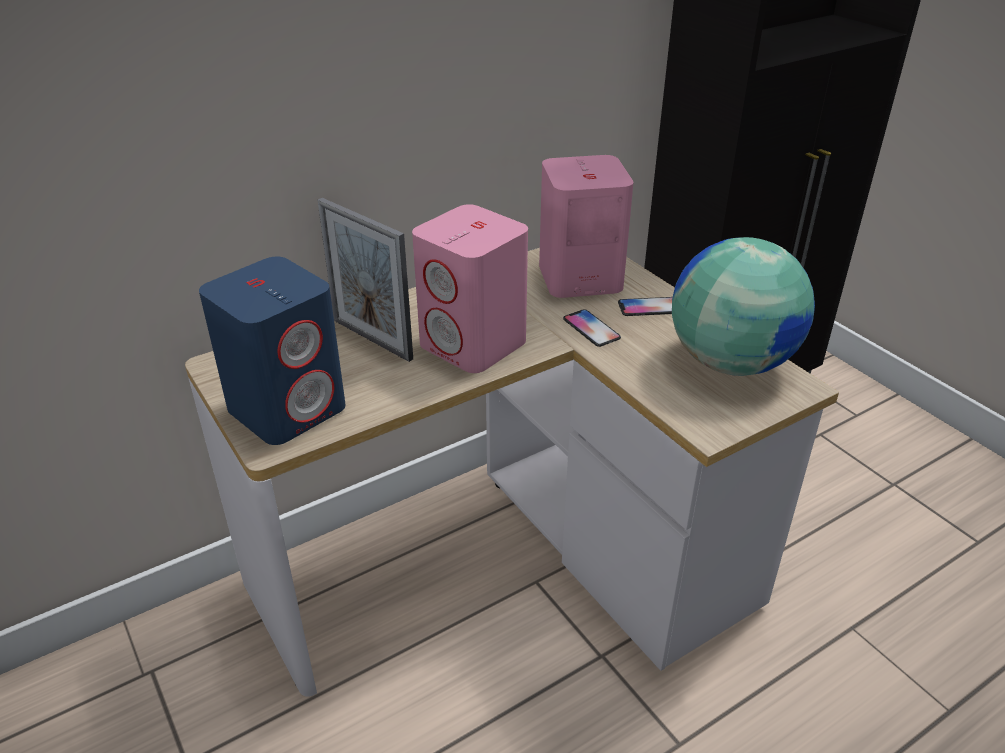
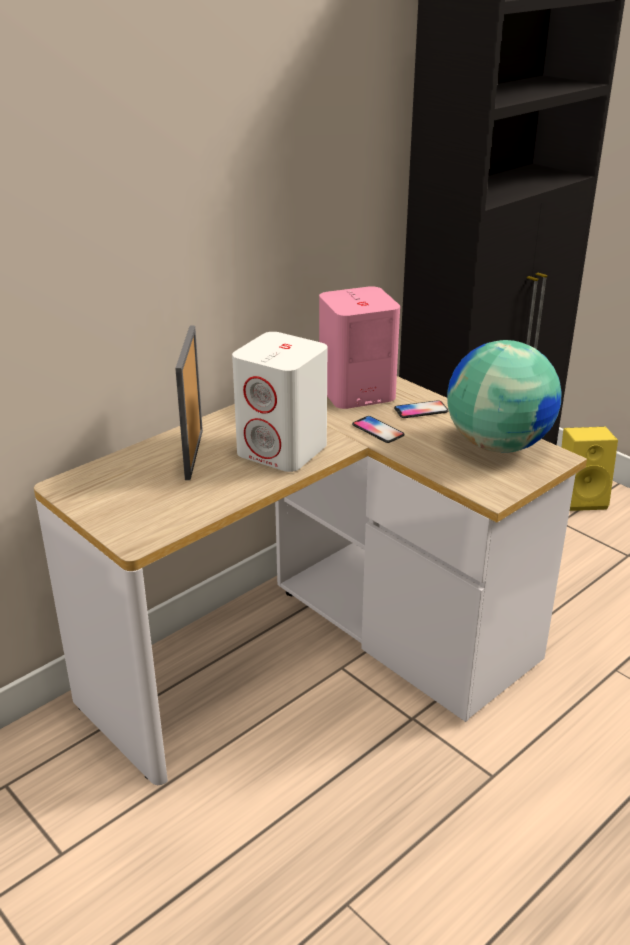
camera: 10 degrees left, 5 degrees down
(288, 407) = (140, 512): blue speaker -> none
(372, 339) = (194, 454): picture frame -> picture frame turned 60 degrees clockwise
(474, 344) = (283, 450): pink speaker -> white speaker
(850, 408) = (581, 498): none -> yellow speaker

